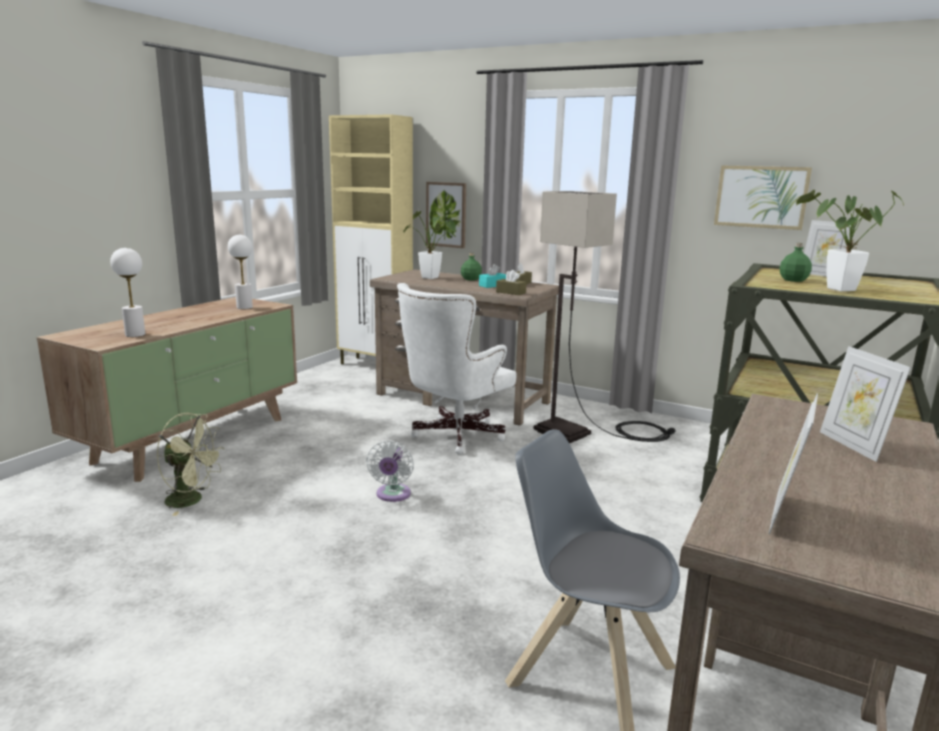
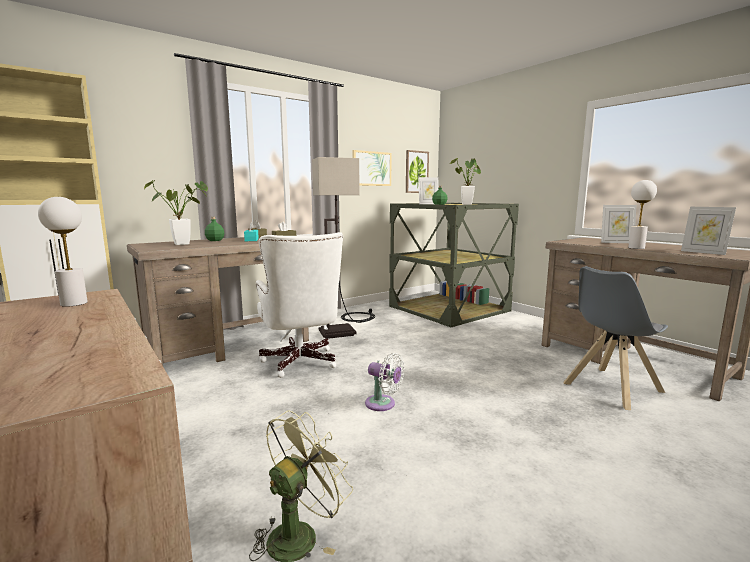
camera: 65 degrees left, 5 degrees down
(135, 334) = (102, 359): white table lamp -> white table lamp (636, 248)
(446, 214) = (143, 187): picture -> picture (416, 172)

